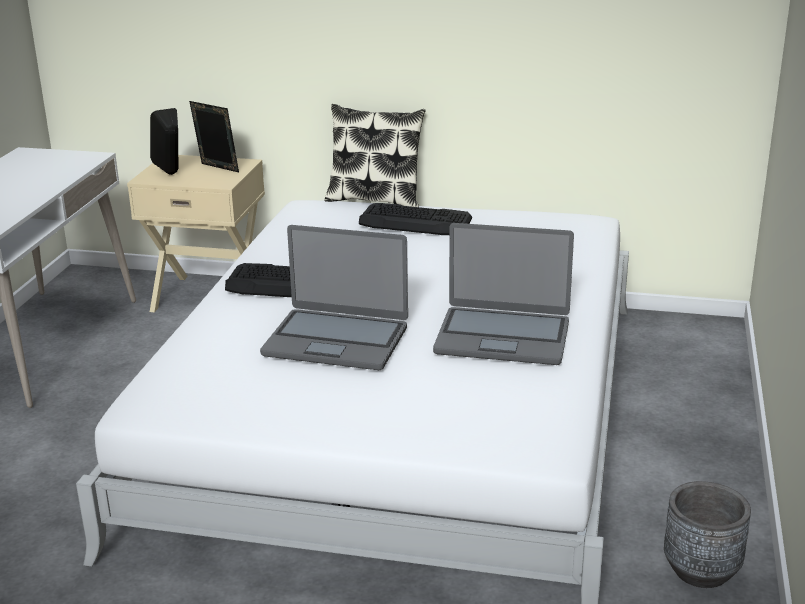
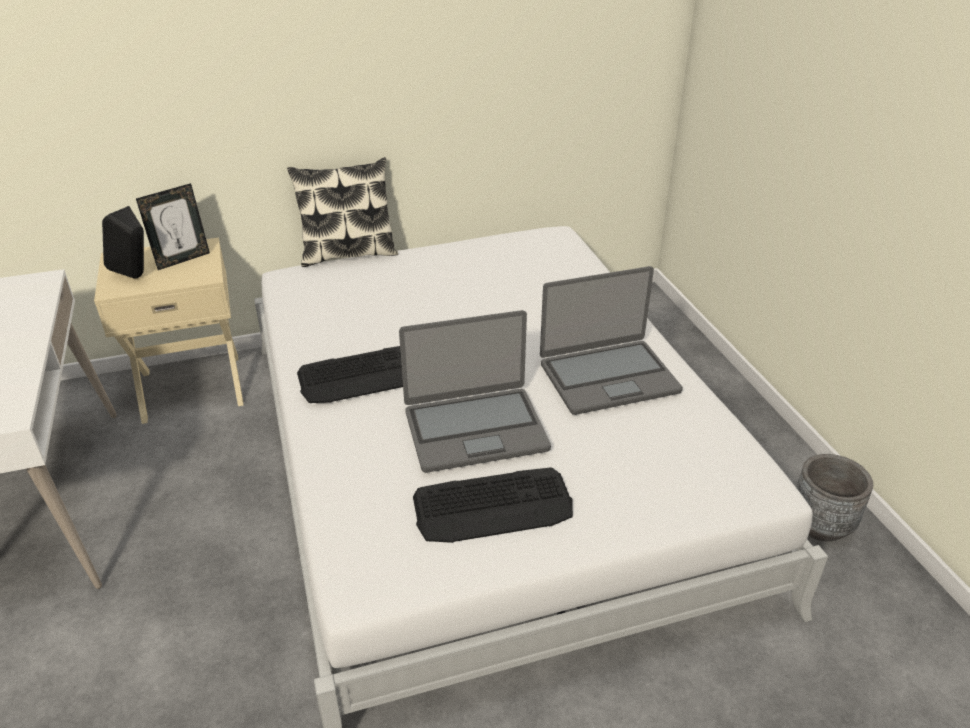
camera: 30 degrees left, 10 degrees up
(217, 169) = (182, 260): picture frame -> picture frame turned 135 degrees clockwise
(415, 222) = (413, 271): keyboard -> keyboard (493, 506)

